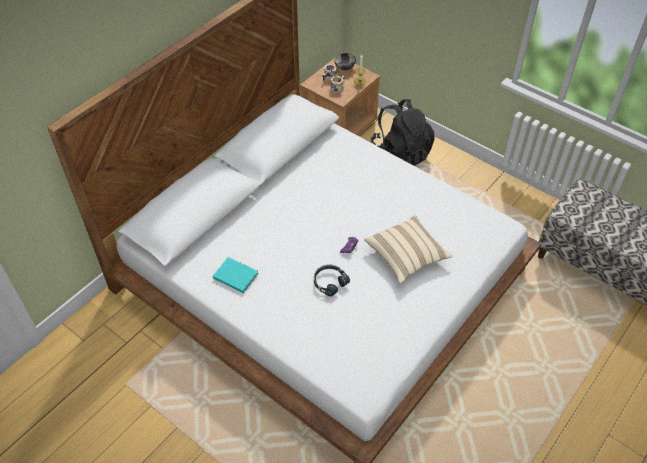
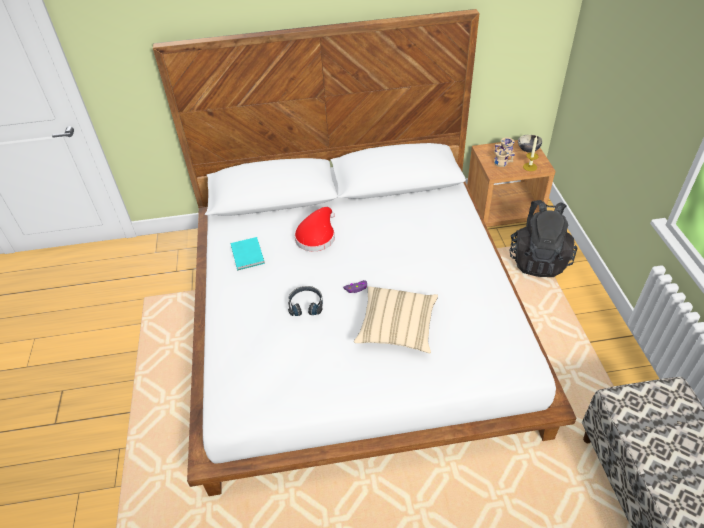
camera: 45 degrees right, 5 degrees down
(272, 226) = (316, 236): none -> red hat

